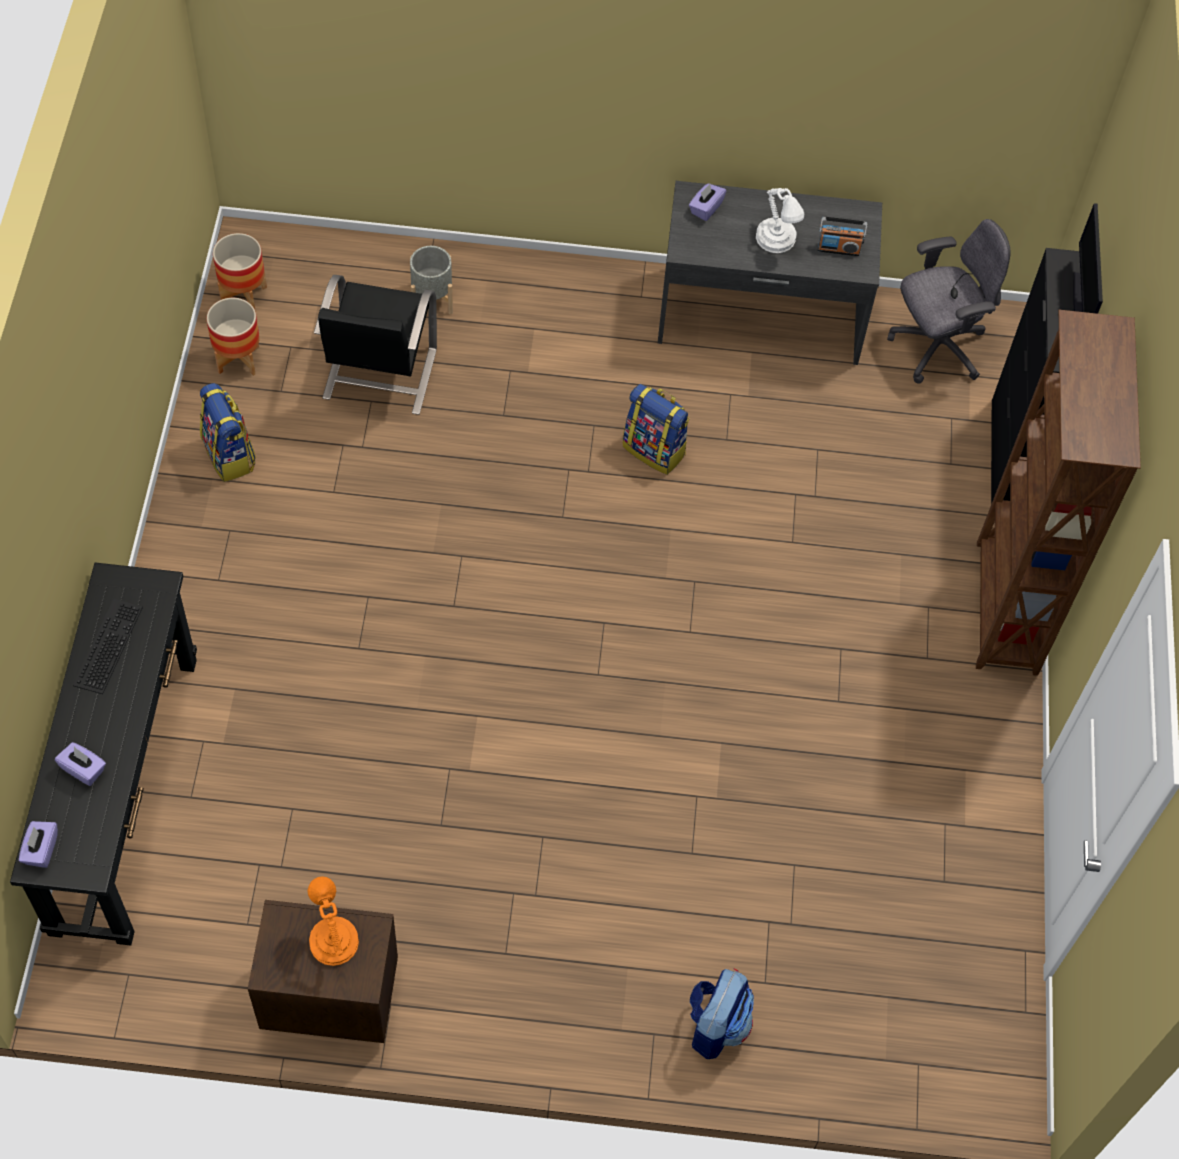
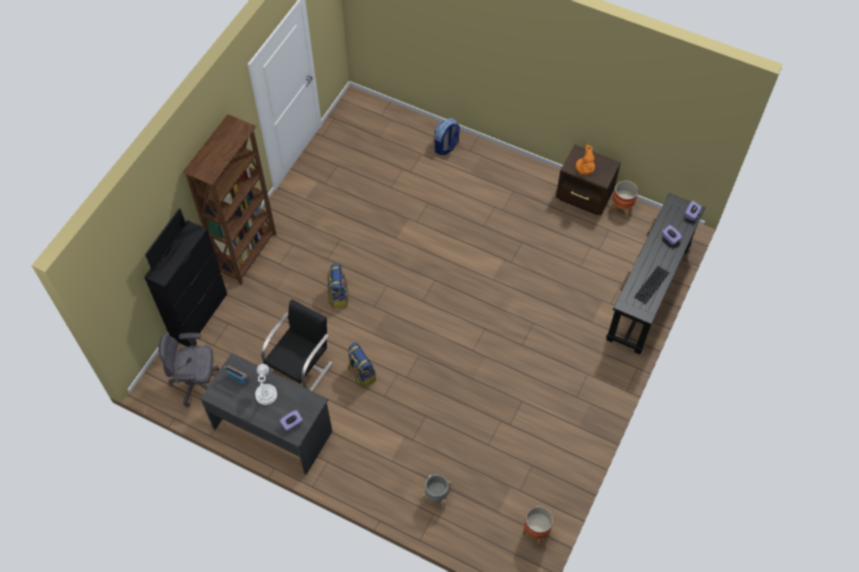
camera: 155 degrees left, 0 degrees up
(230, 455) = (567, 436): backpack -> backpack (338, 296)
(238, 359) = (549, 491): planter -> planter (621, 209)
(378, 375) = (480, 458): black chair -> black chair (301, 366)

